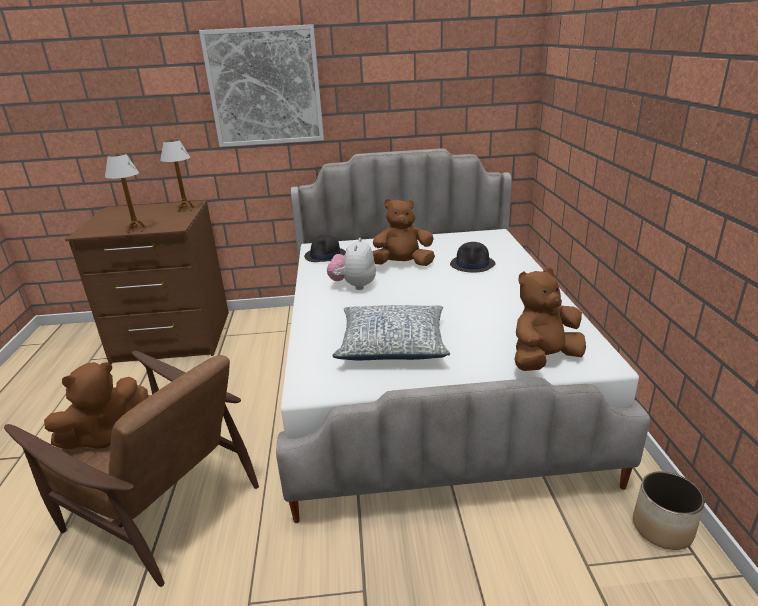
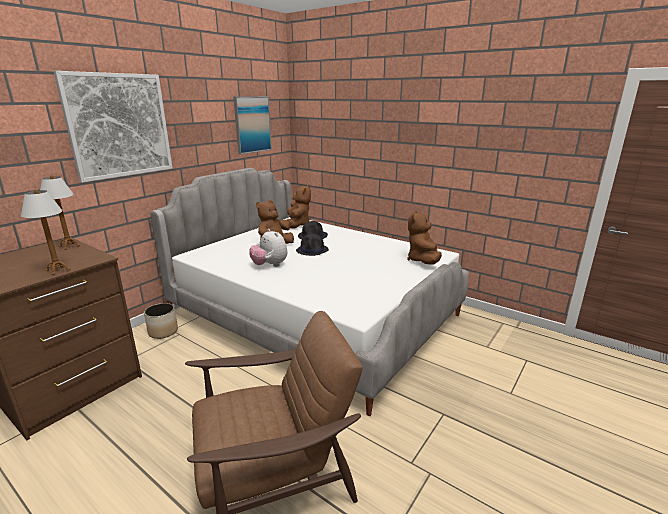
camera: 50 degrees left, 5 degrees down
(107, 435) = (240, 429): brown plush toy -> brown plush toy (297, 224)
(325, 256) = (211, 257): black hat -> black hat (312, 250)
(393, 345) = (355, 281): pillow -> none
(460, 86) = (252, 124): none -> picture
(662, 528) = (486, 321): planter -> planter (163, 332)

